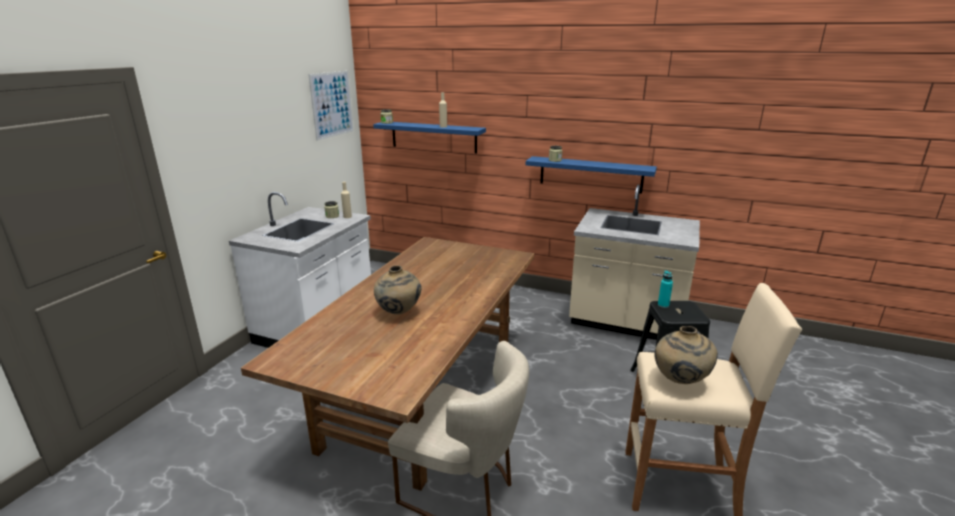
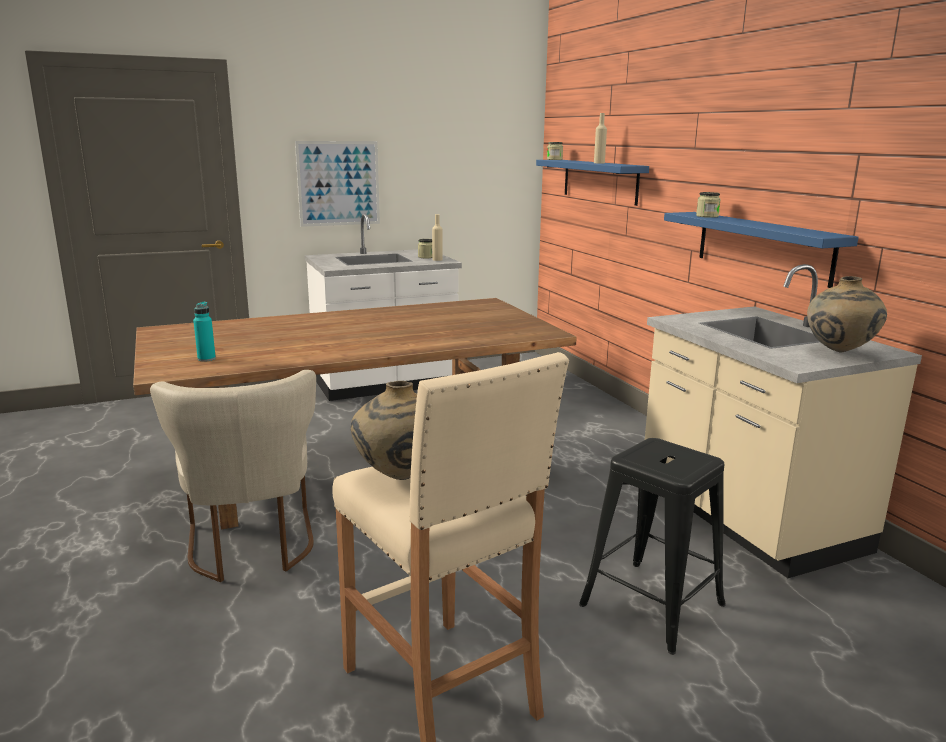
camera: 45 degrees right, 5 degrees down
(332, 104) = (493, 131): picture -> picture (338, 183)
(399, 313) = (310, 334): beige vase -> beige vase (839, 352)
(663, 305) = (657, 446): turquoise bottle -> turquoise bottle (206, 359)

